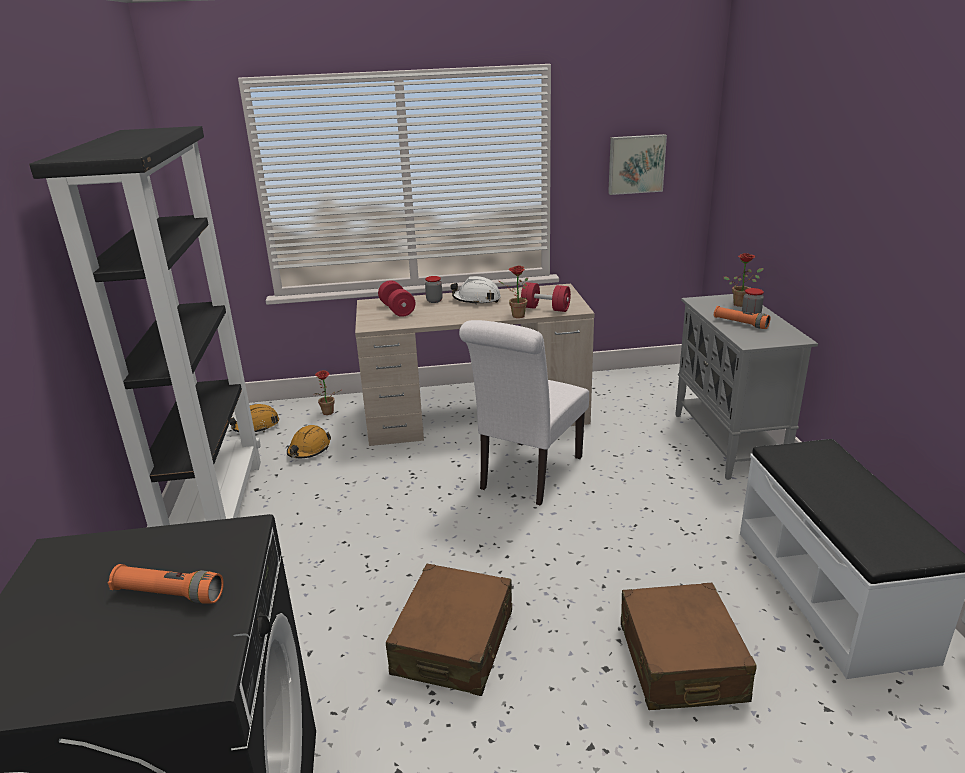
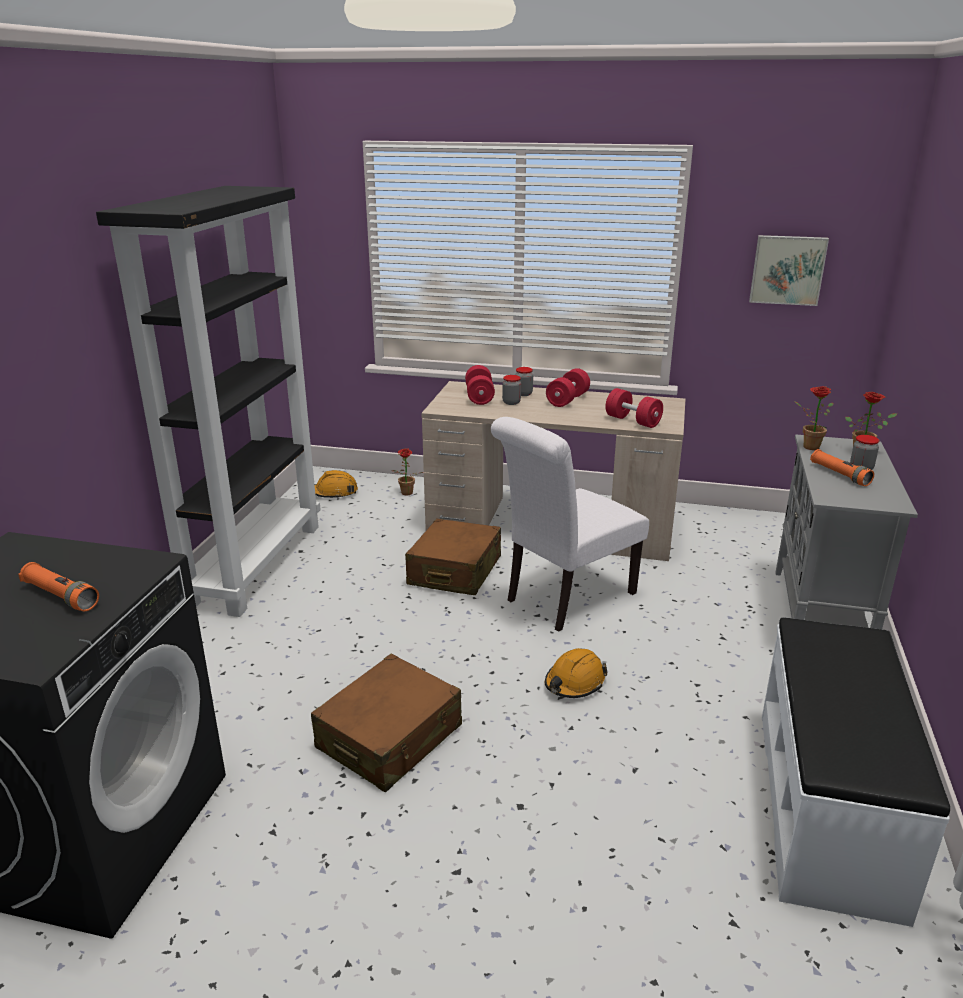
camera: 20 degrees right, 0 degrees up
(309, 450) = (368, 525): orange hard hat -> orange hard hat (574, 683)
(430, 310) = (511, 402): none -> jar
(476, 300) = (567, 400): white hard hat -> red dumbbell
(515, 316) = (594, 423): potted plant -> potted plant (807, 446)
(680, 662) = (602, 825): brown suitcase -> brown suitcase (454, 571)

